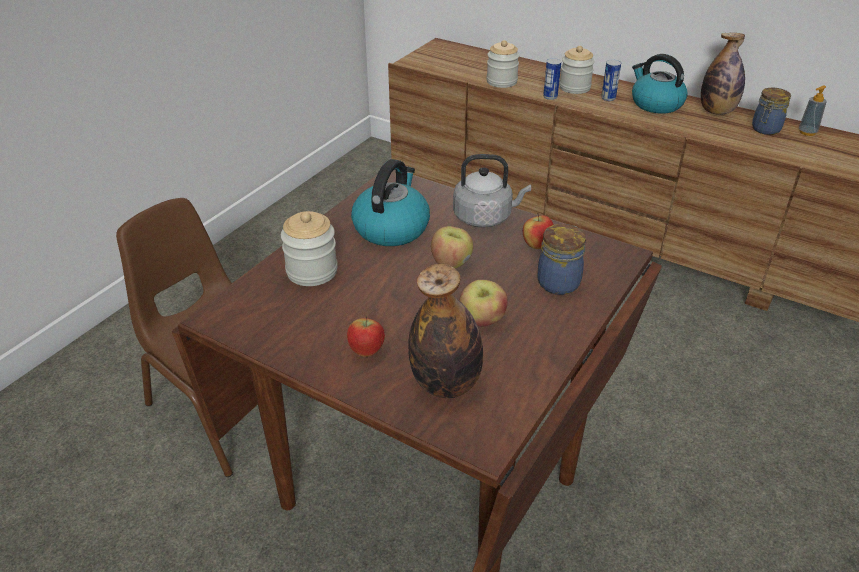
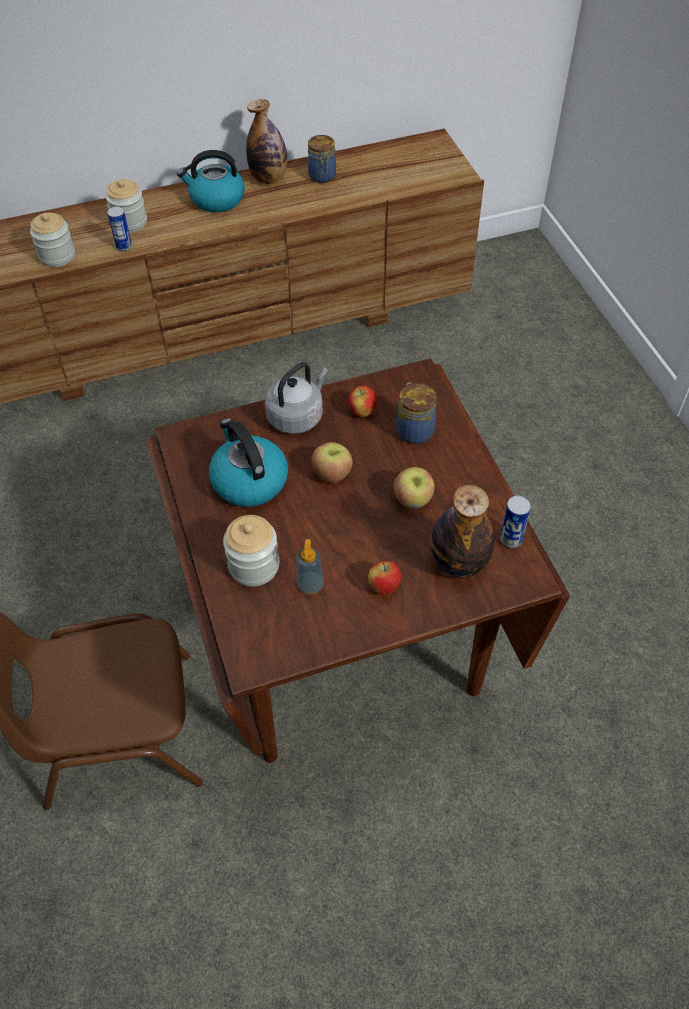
camera: 50 degrees left, 15 degrees up
(608, 98) = (172, 217): can -> can (511, 539)
(807, 132) = (351, 161): soap dispenser -> soap dispenser (310, 585)

